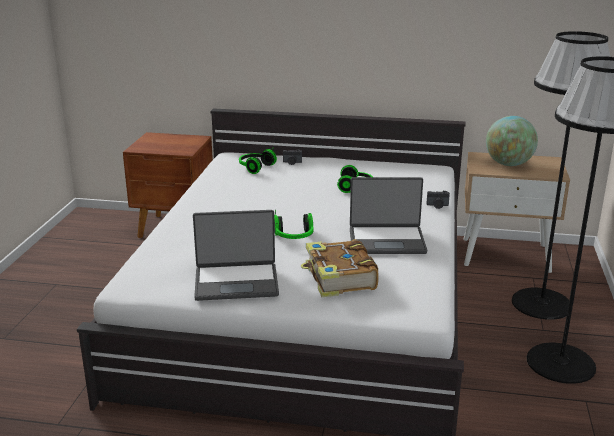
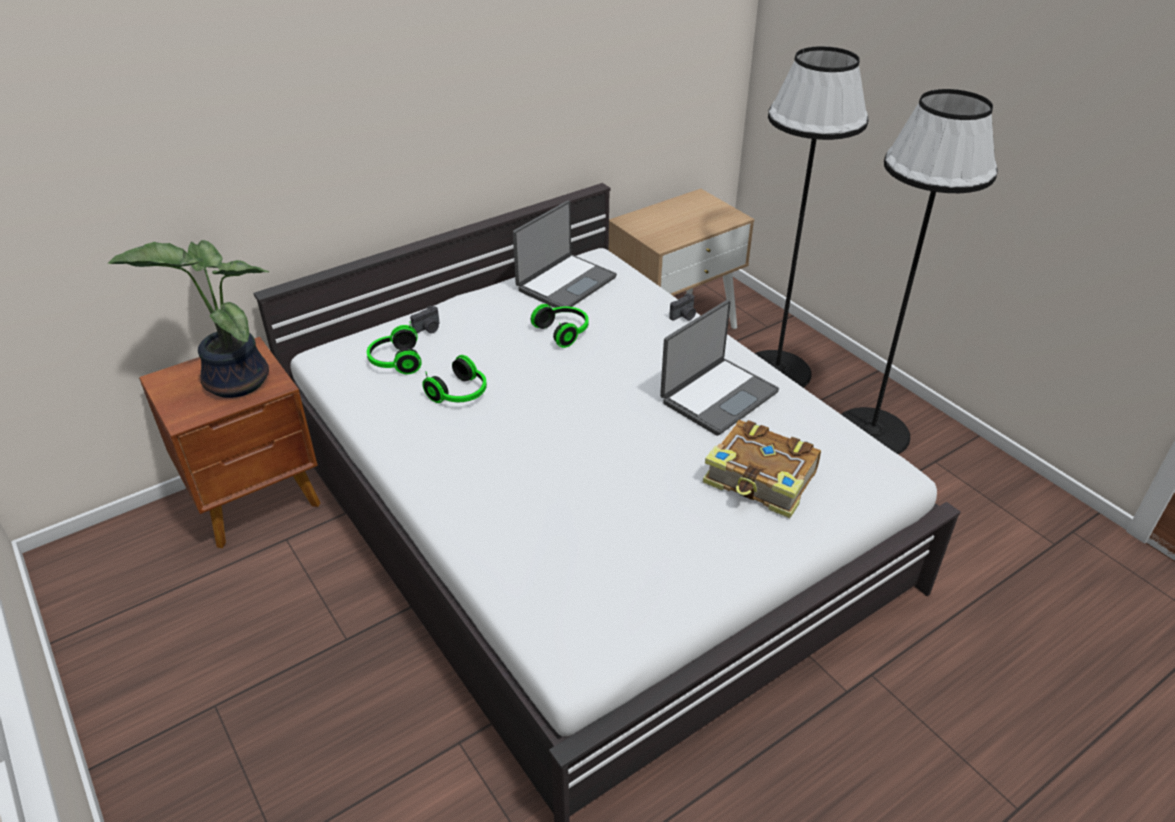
camera: 45 degrees left, 15 degrees up
(174, 145) = (233, 381): none -> potted plant
(236, 282) = (682, 559): laptop -> laptop (565, 283)
(294, 237) = (627, 450): headphones -> headphones (460, 394)
(508, 164) = (673, 222): globe -> none

